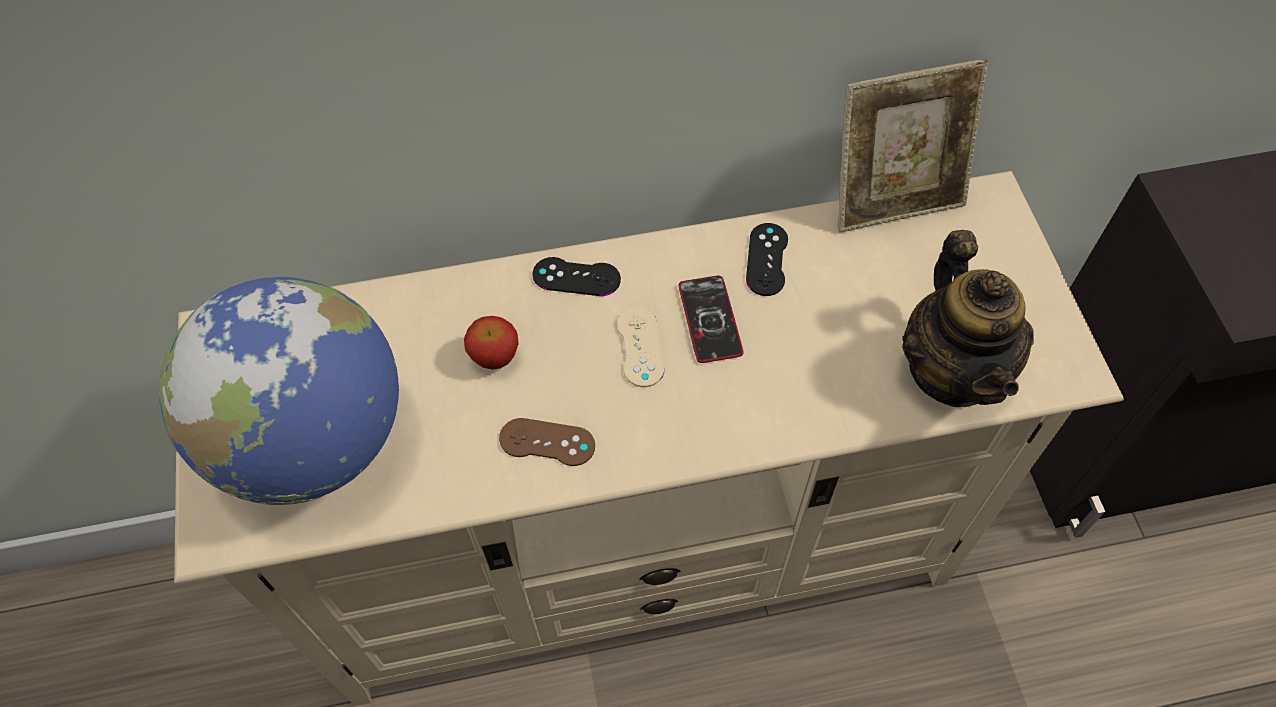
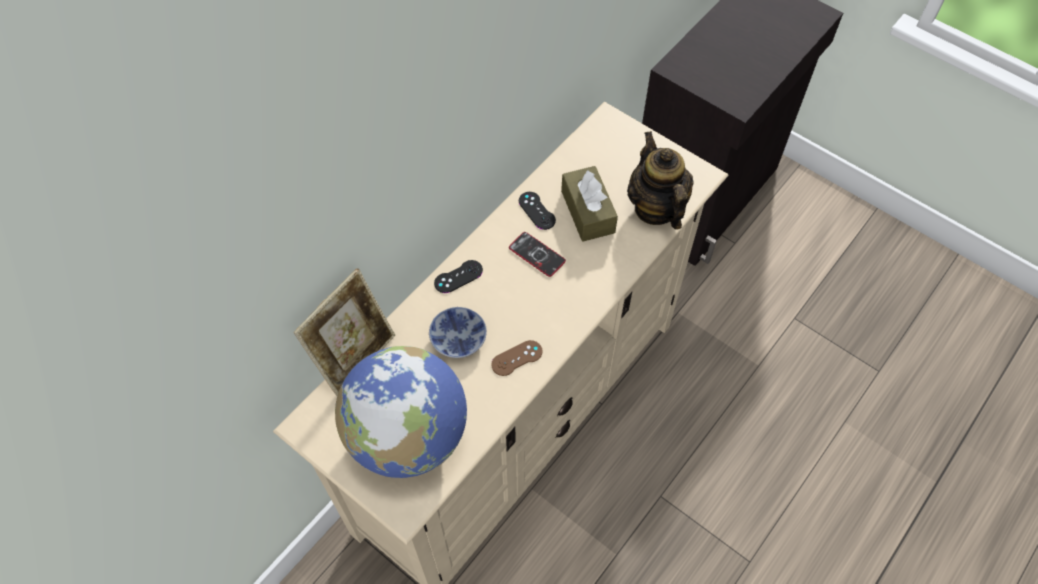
camera: 40 degrees left, 0 degrees up
(495, 356) = (456, 338): apple -> bowl
(640, 347) = (518, 288): beige game controller -> none
(840, 308) = (587, 212): none -> brown tissue box
(894, 199) = (567, 146): picture frame -> picture frame (355, 356)
(952, 370) = (655, 207): teapot -> teapot turned 150 degrees counterclockwise

